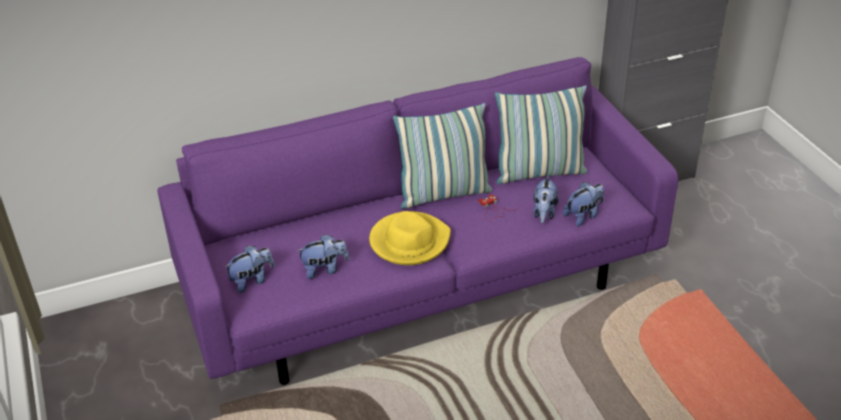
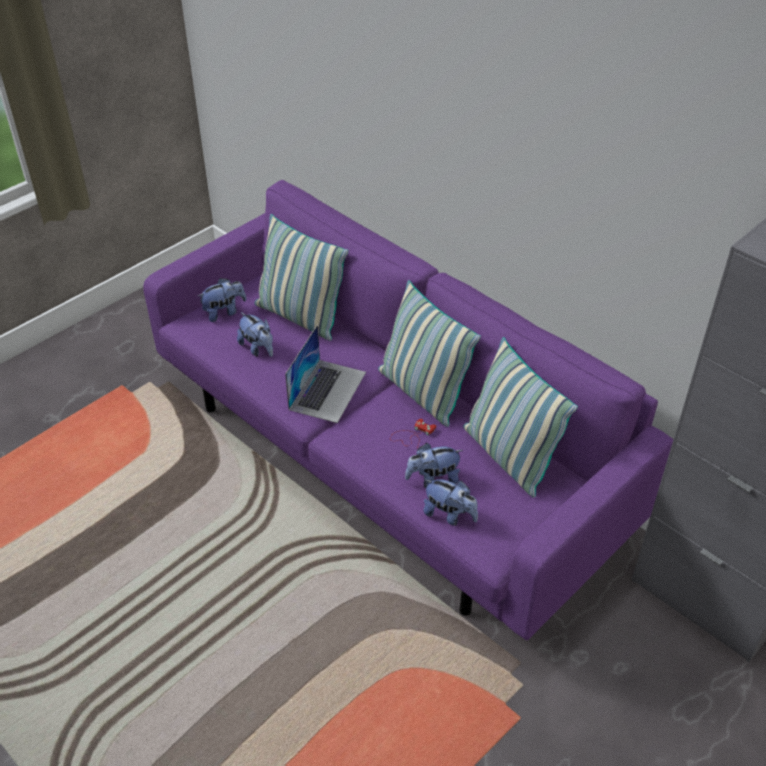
camera: 65 degrees right, 5 degrees up
(252, 281) = (224, 312): plush toy -> plush toy turned 60 degrees counterclockwise
(298, 235) = (300, 316): none -> pillow
(409, 241) = (327, 390): yellow hat -> laptop

